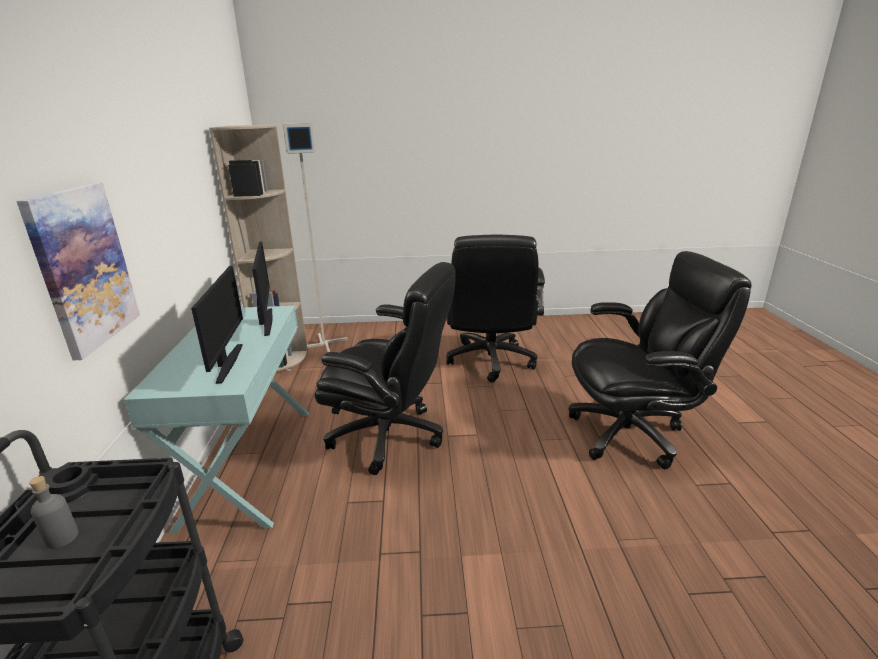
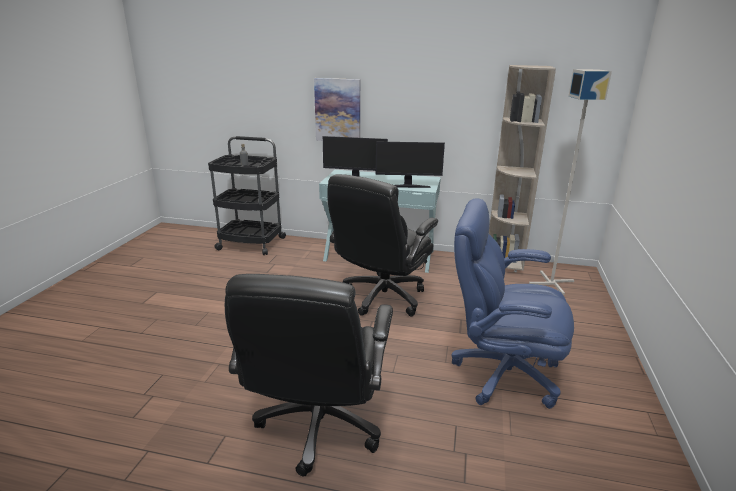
camera: 105 degrees right, 0 degrees up
(489, 362) = (500, 372): black office chair -> blue office chair

